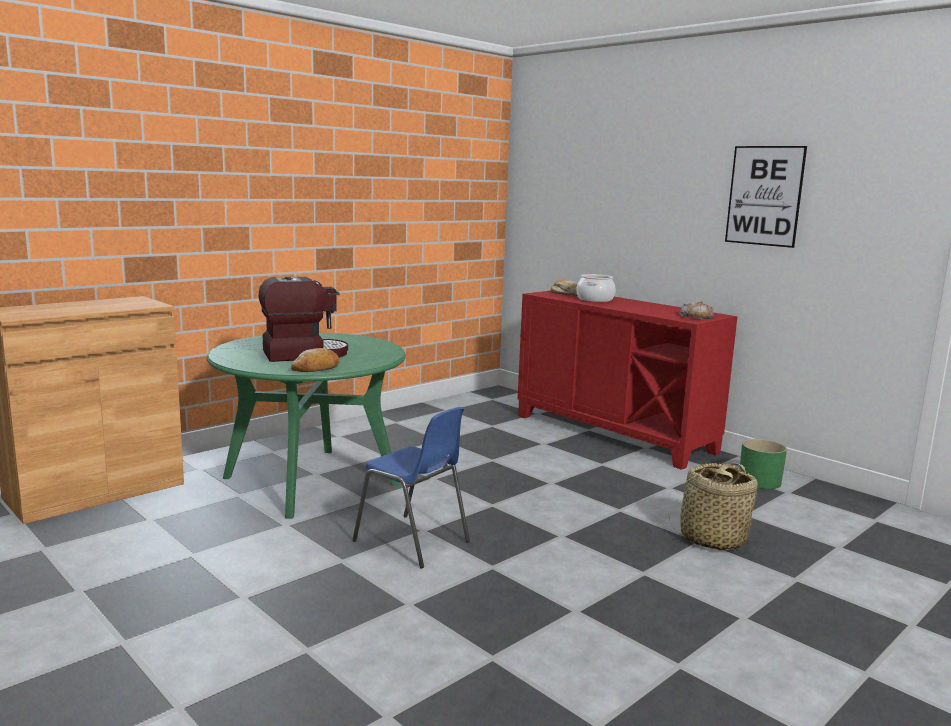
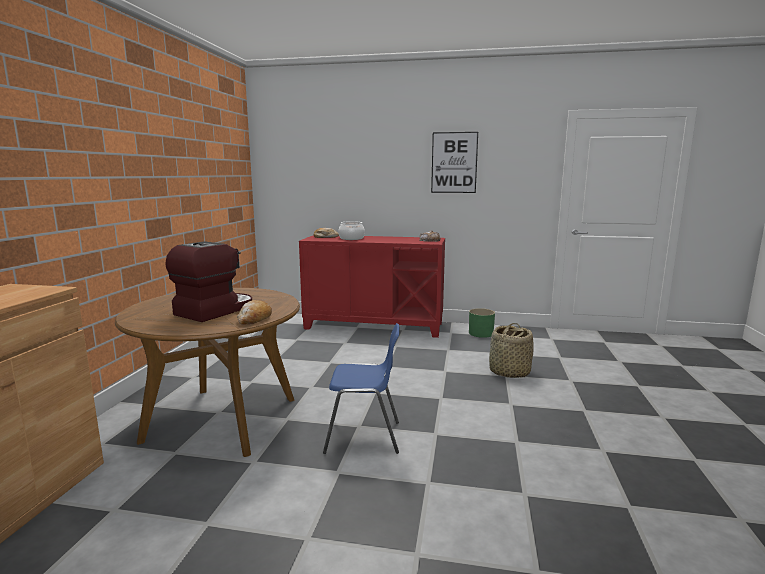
camera: 35 degrees left, 0 degrees up
(310, 481) = (222, 419): green dining table -> brown dining table

